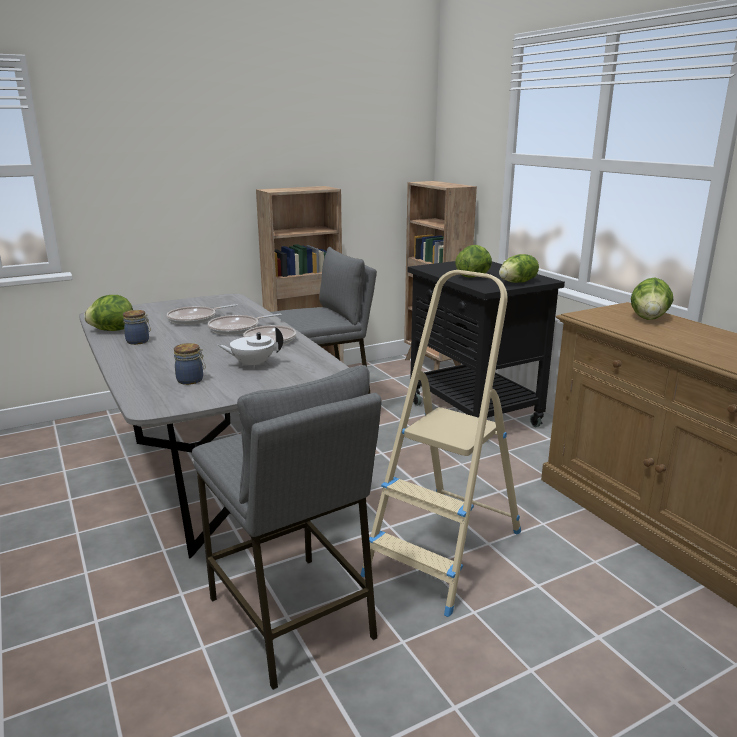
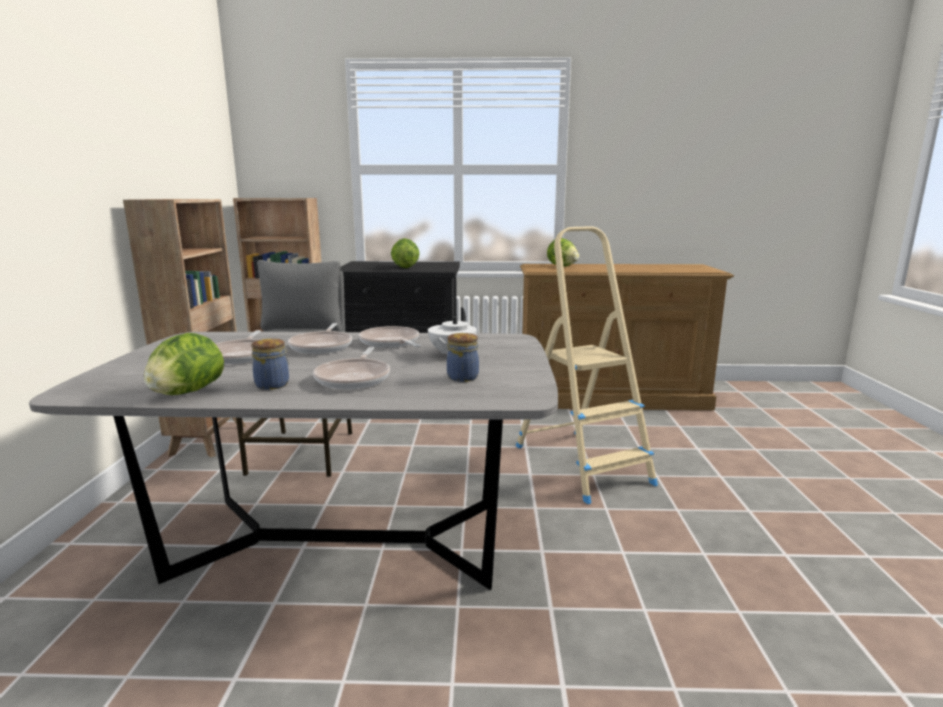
camera: 60 degrees left, 5 degrees down
(166, 354) = (354, 378): none -> frying pan
(291, 617) = (625, 550): grey stool -> none
(518, 282) = (443, 265): lettuce -> none

